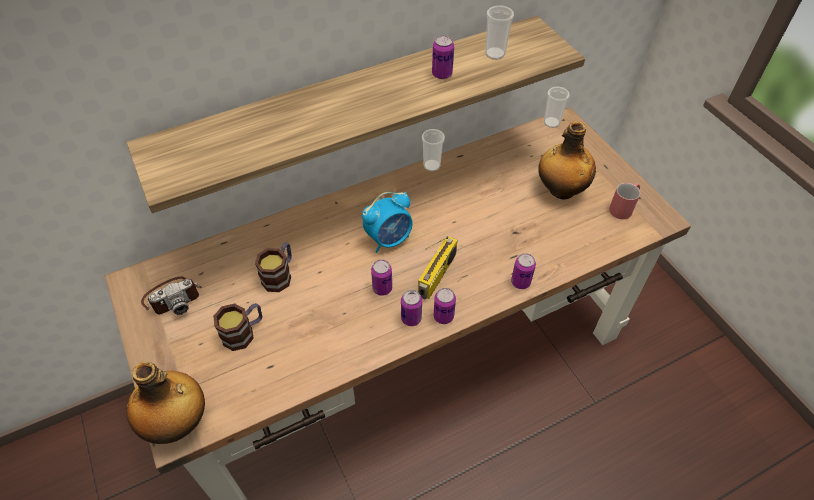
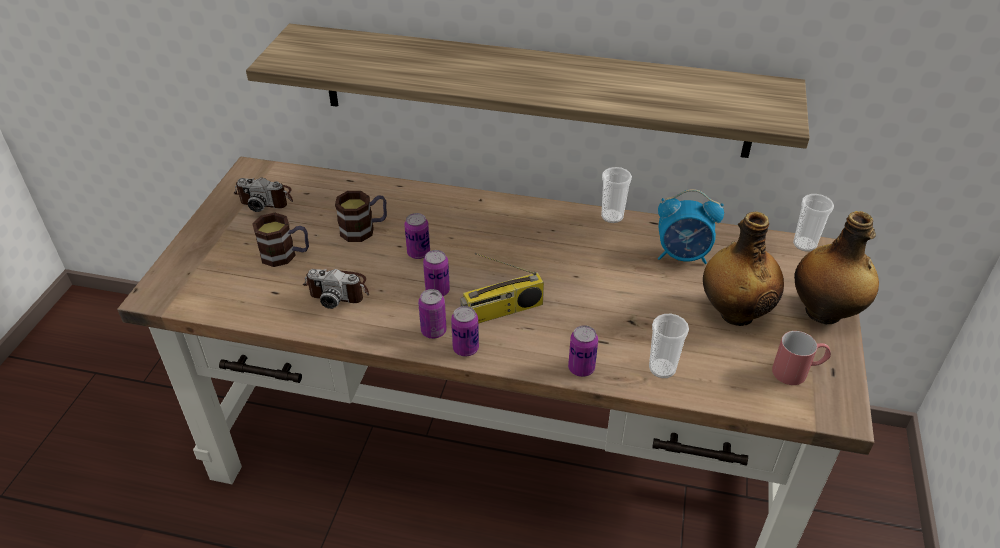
camera: 40 degrees right, 10 degrees down
(178, 423) = (165, 288): bottle -> bottle (824, 313)
(315, 332) = (339, 290): none -> camera
(389, 239) = (493, 255): alarm clock -> alarm clock (683, 255)
(442, 74) = (619, 85): can -> can (418, 253)
(495, 54) = (702, 92): cup -> cup (662, 368)

